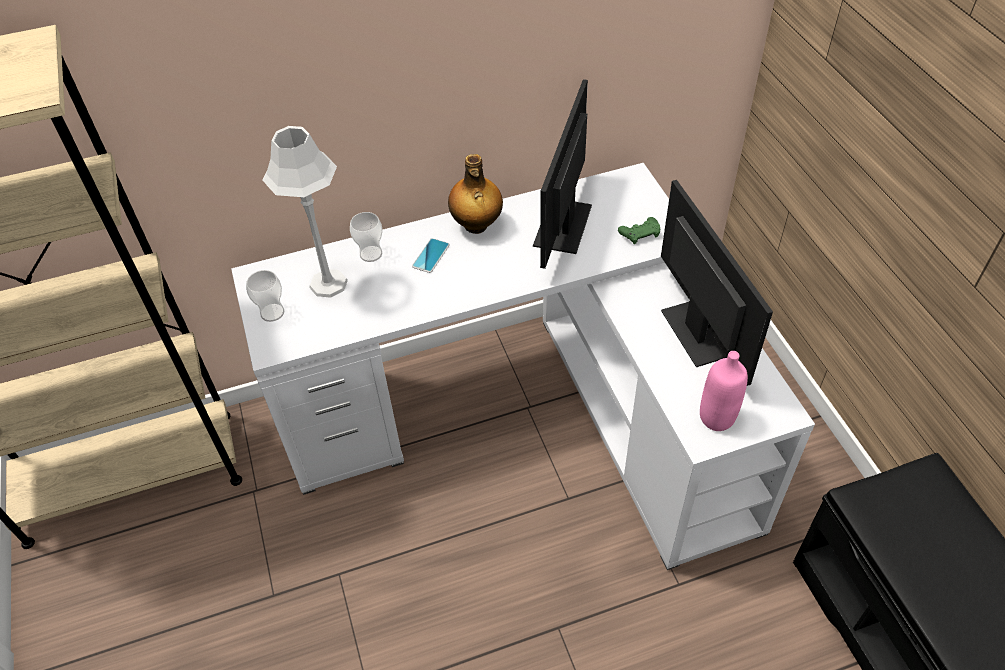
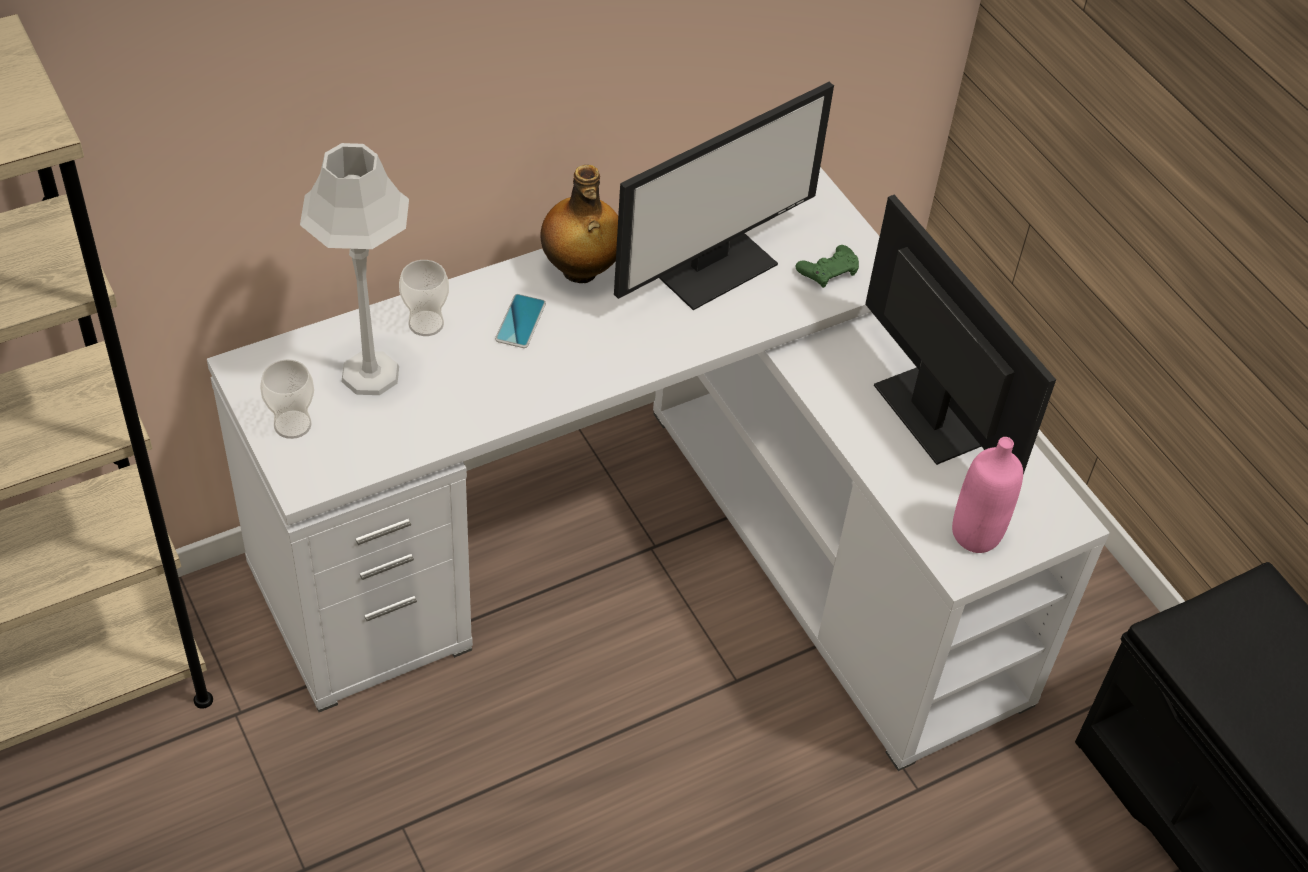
camera: 15 degrees left, 0 degrees up
(564, 226) = (714, 265): monitor -> monitor turned 135 degrees counterclockwise

